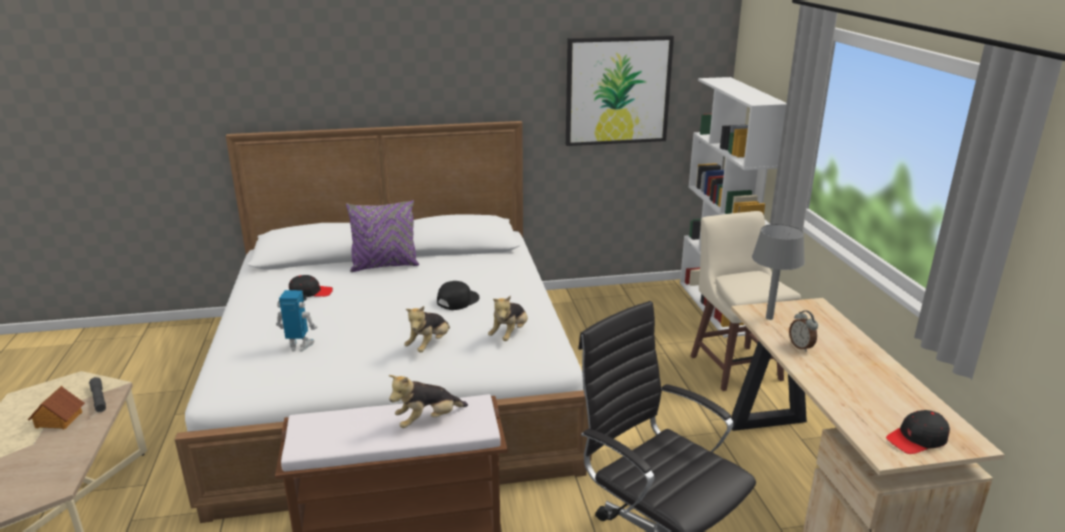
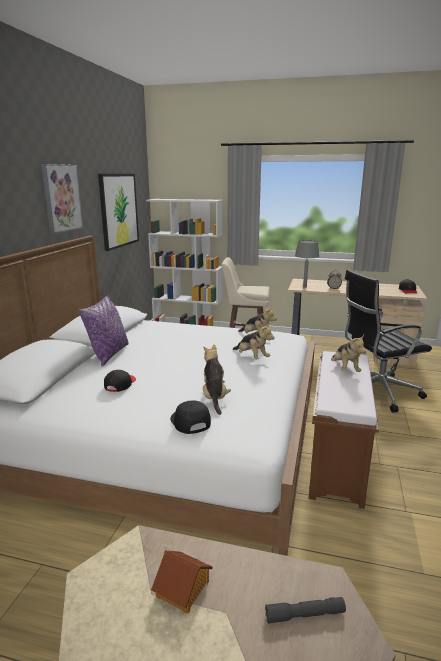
camera: 65 degrees left, 5 degrees down
(99, 399) = (158, 552): grey flashlight -> grey flashlight (305, 615)
(299, 346) = (214, 397): toy robot -> plush toy
(457, 300) = (197, 342): black cap -> black cap (189, 421)
(474, 70) = (61, 198): none -> picture

